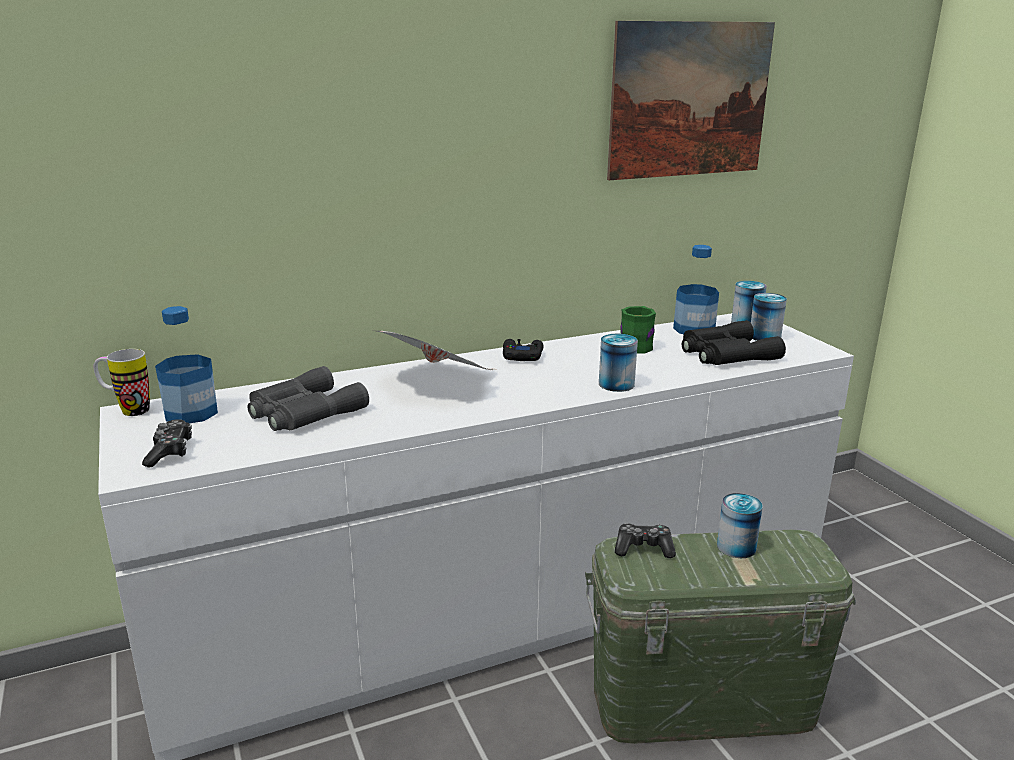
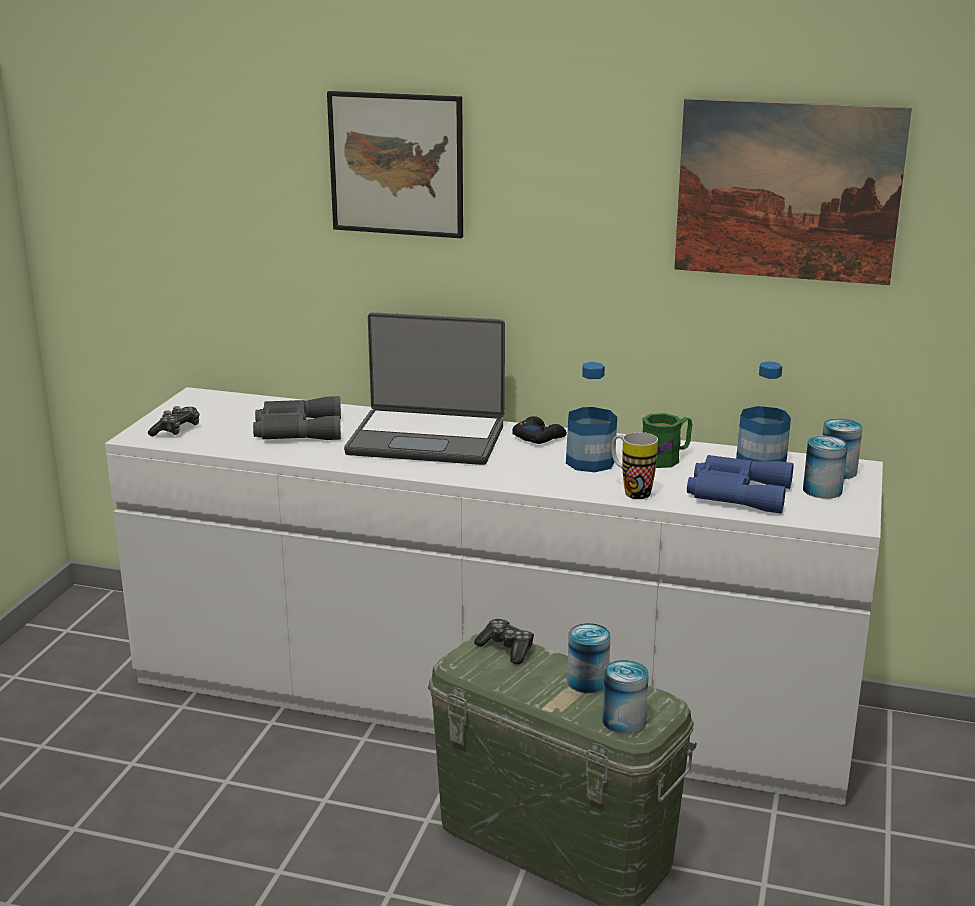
camera: 40 degrees right, 0 degrees up
(127, 410) = (196, 394): mug -> mug (630, 491)
(191, 413) = (229, 408): bottle -> bottle (590, 462)
(345, 106) = (396, 164): none -> picture
(439, 383) = (427, 438): newspaper -> laptop
(616, 384) = (568, 485): can -> can (624, 721)
(725, 354) = (736, 492): black binoculars -> blue binoculars

